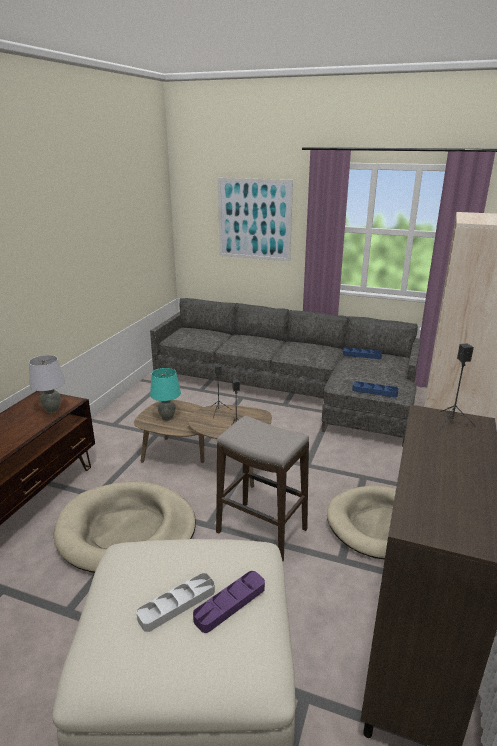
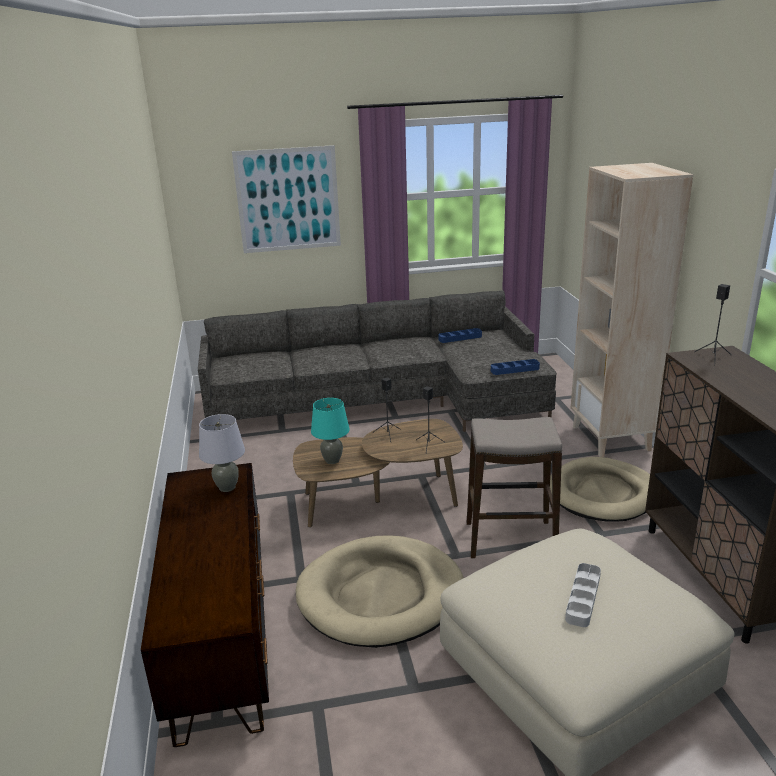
camera: 30 degrees left, 0 degrees up
(230, 604) = (621, 578): purple tray -> none

